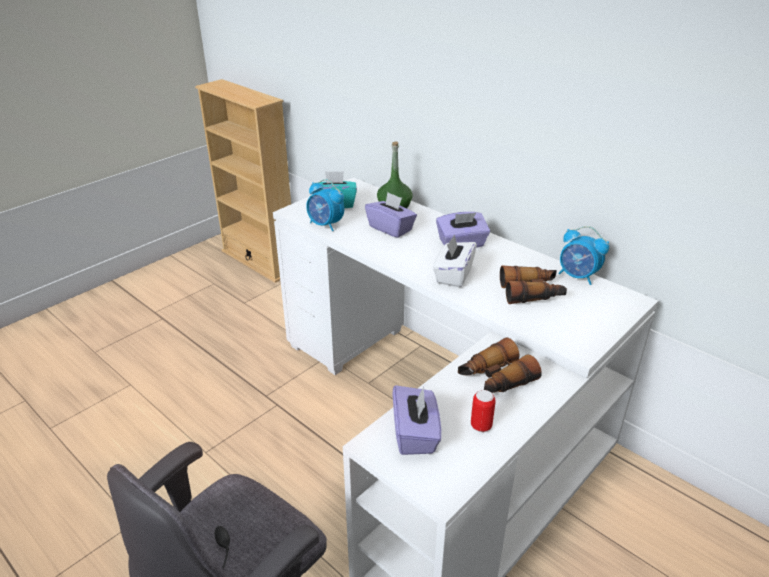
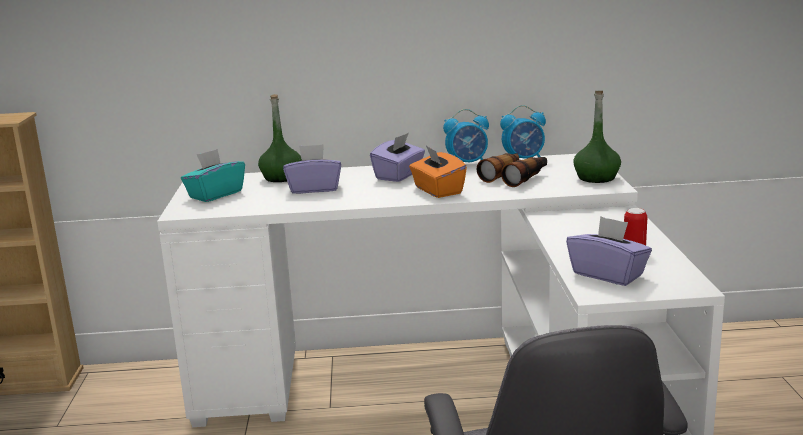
camera: 45 degrees left, 15 degrees down
(325, 225) = (243, 208): alarm clock -> alarm clock (467, 164)
(453, 275) = (437, 190): white tissue box -> orange tissue box
(495, 379) = (586, 229): binoculars -> none
(590, 331) = (596, 178): none -> green bottle

